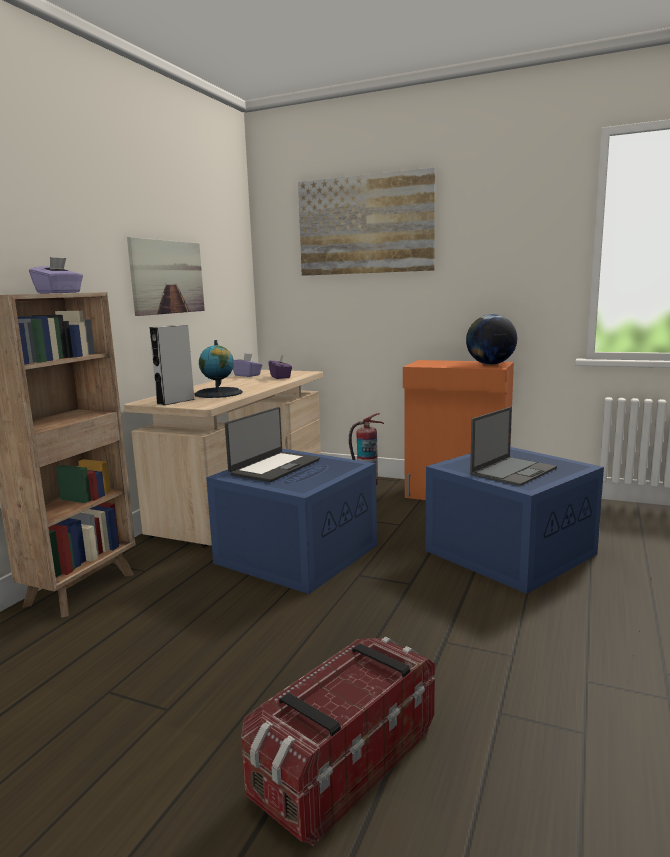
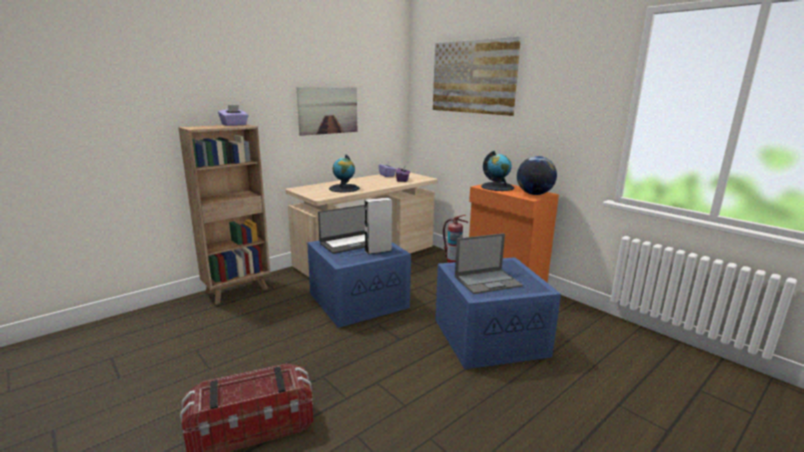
camera: 25 degrees right, 5 degrees up
(175, 401) = (312, 191): grey speaker -> grey speaker (378, 250)
(435, 363) = (497, 187): none -> globe

